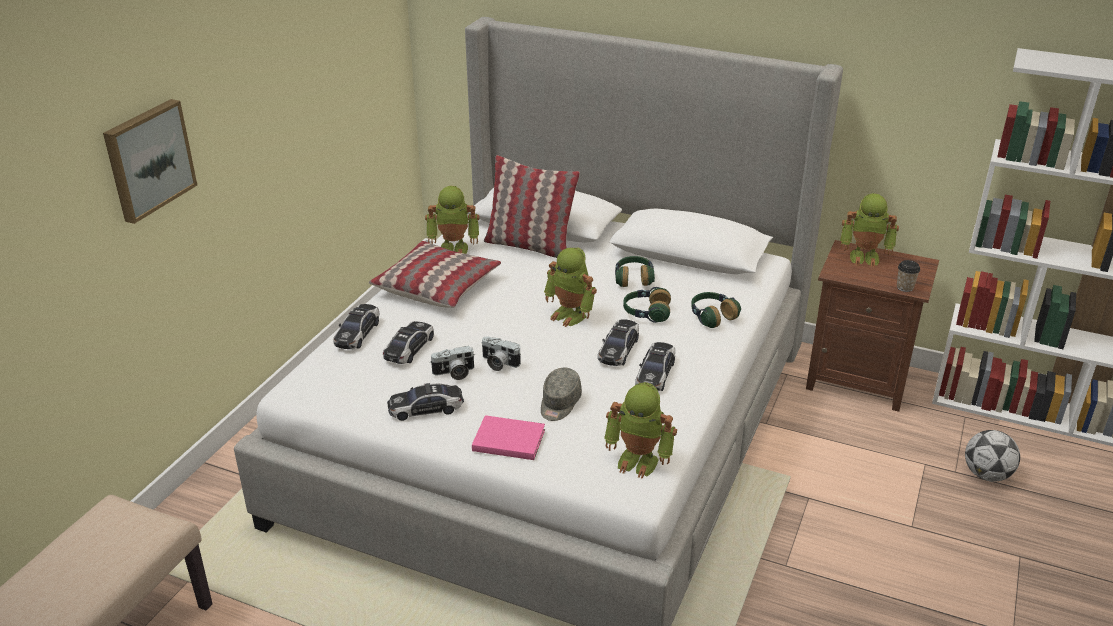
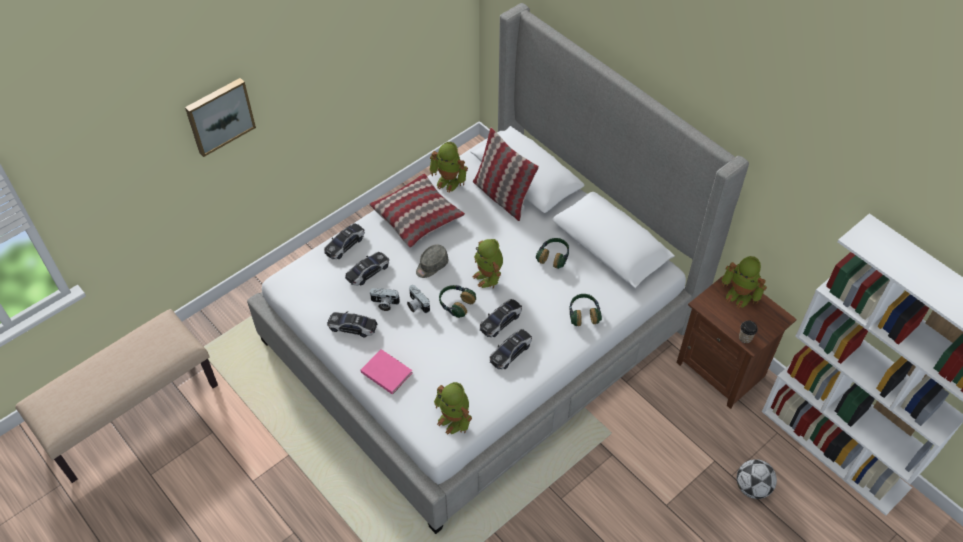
camera: 25 degrees right, 20 degrees up
(559, 404) = (434, 354): grey cap -> grey cap (431, 266)
(646, 313) = (540, 294): headphones -> headphones (456, 304)

